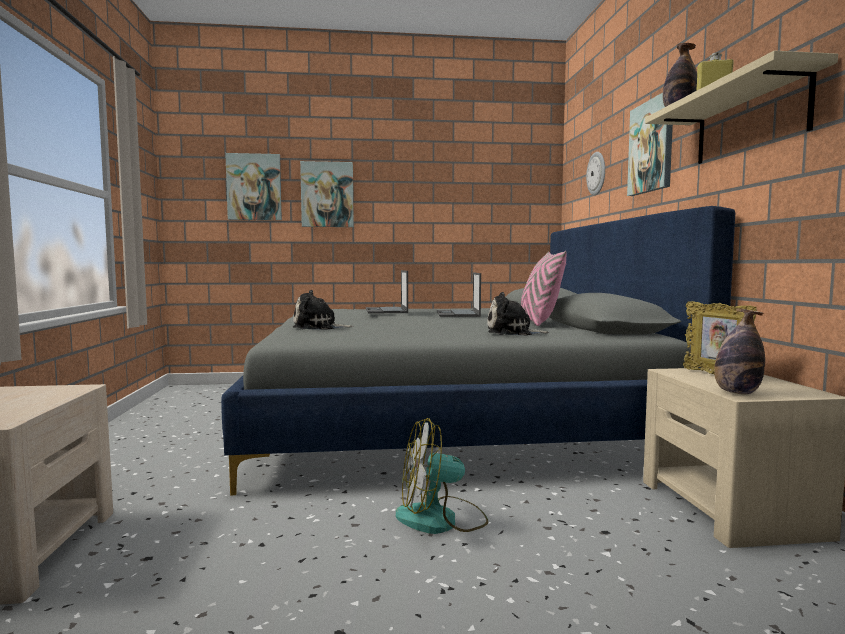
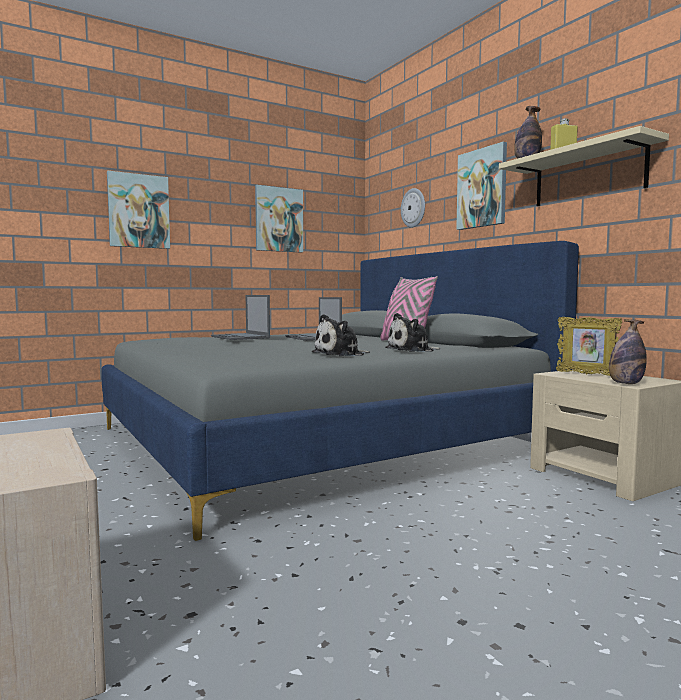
camera: 25 degrees left, 0 degrees up
(254, 187) = (48, 196): picture -> picture (278, 219)
(318, 327) = (217, 354): plush toy -> plush toy (341, 354)
(441, 519) = (423, 521): fan -> none

